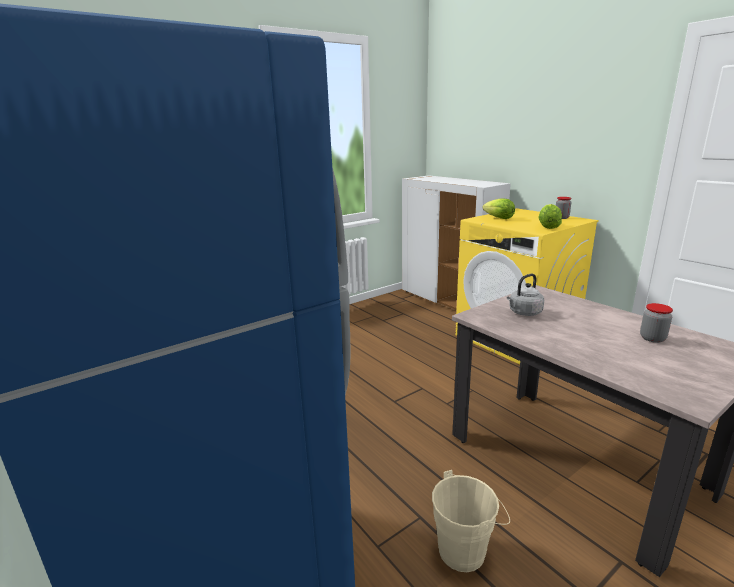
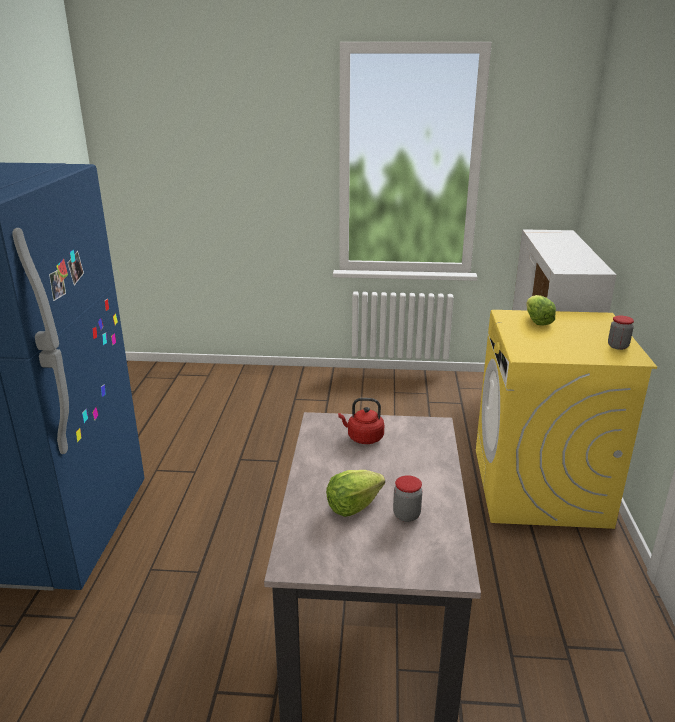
camera: 40 degrees right, 5 degrees up
(466, 549) = (193, 609): beige bucket -> none
(524, 313) = (363, 438): grey kettle -> red kettle
(548, 227) = (553, 353): lettuce -> lettuce (353, 506)

